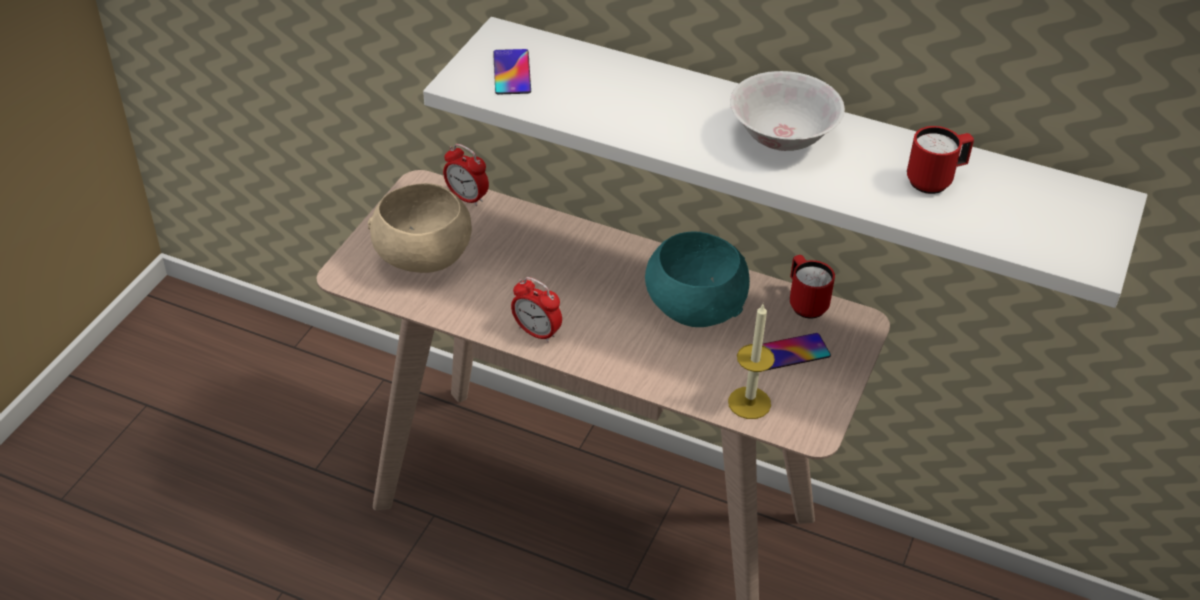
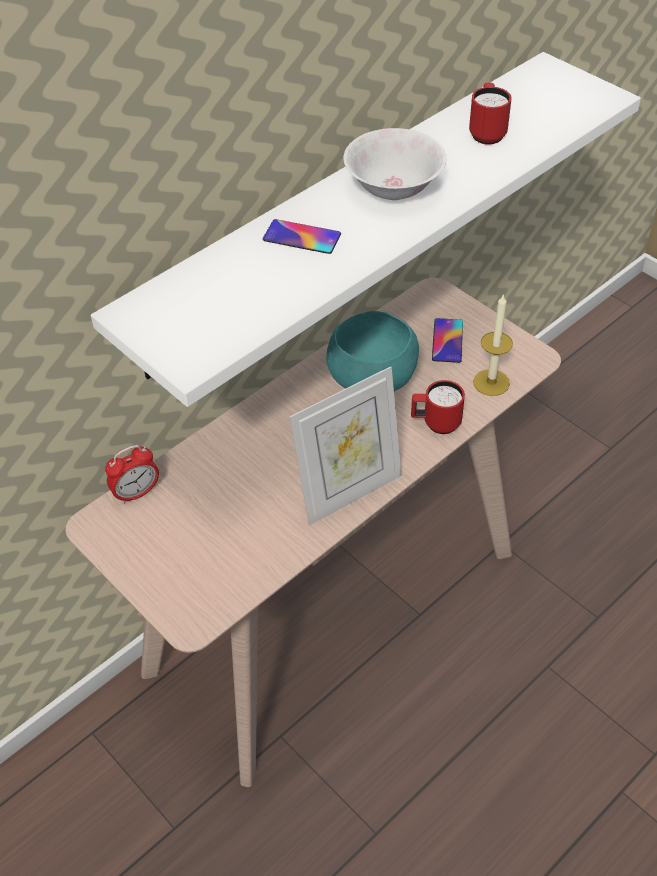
camera: 65 degrees left, 5 degrees up
(422, 259) = (205, 552): beige bowl -> none
(512, 72) = (198, 322): phone -> phone (302, 237)
(537, 332) = (349, 492): alarm clock -> picture frame
(805, 303) = (397, 315): red mug -> red mug (435, 423)

